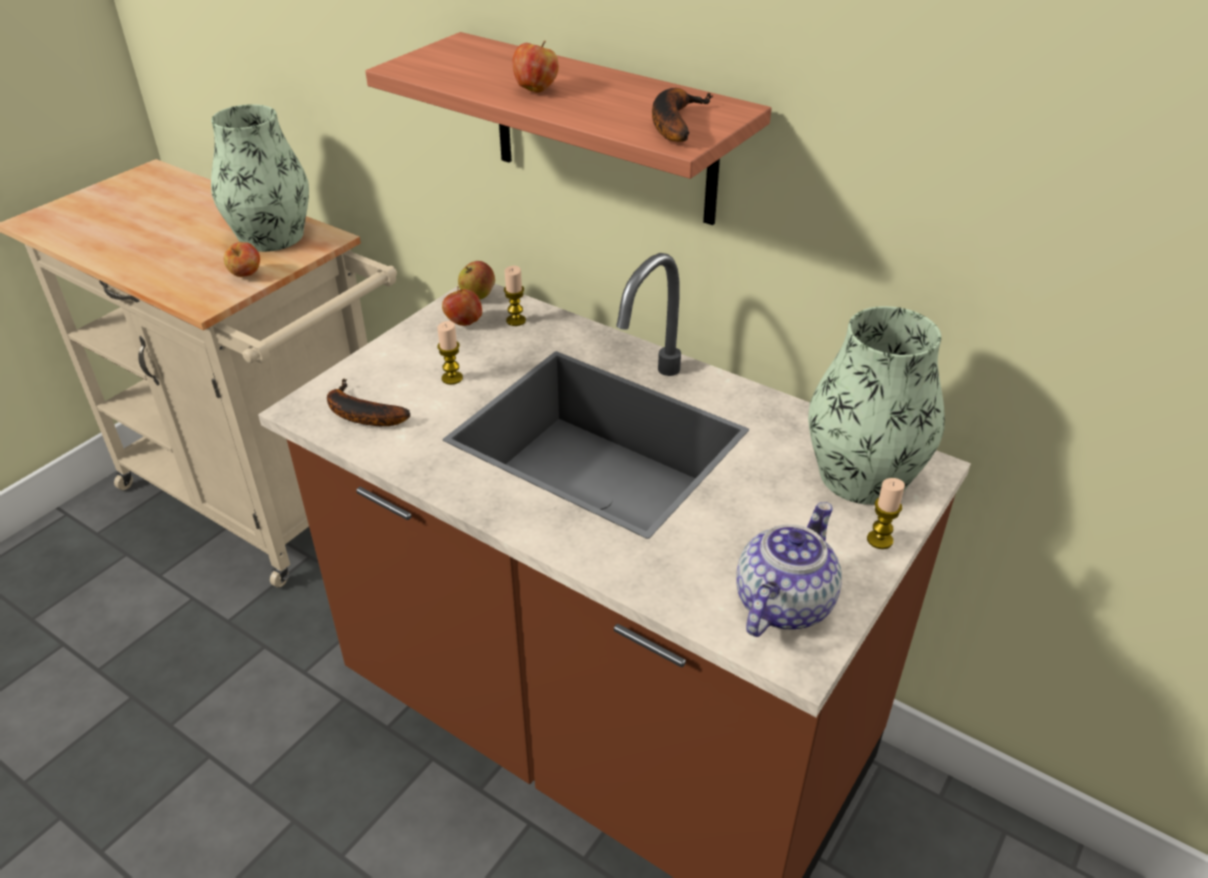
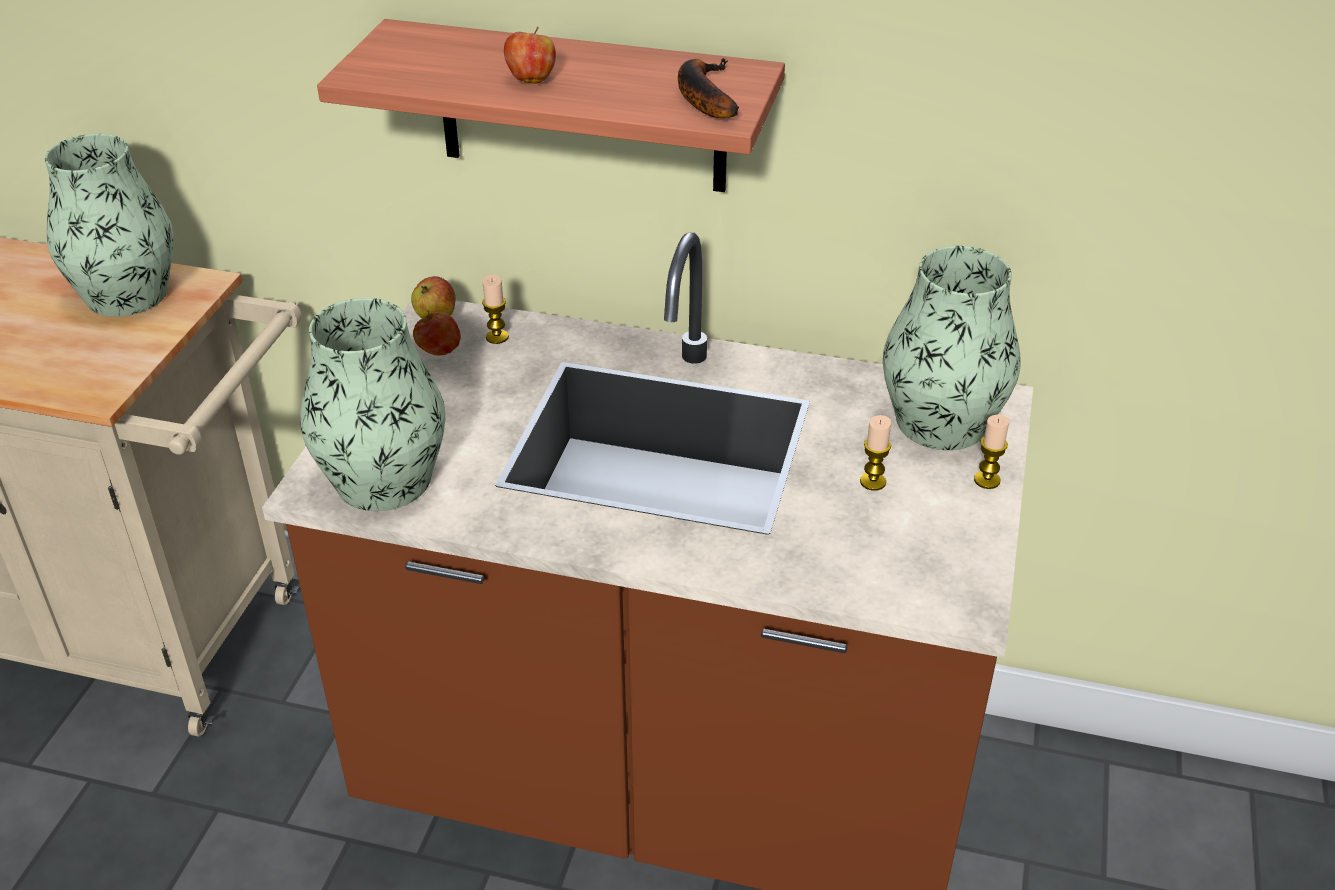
camera: 20 degrees left, 0 degrees up
(246, 275) = (128, 349): apple -> none
(359, 414) = (383, 479): banana -> vase
(452, 378) = (464, 417): candle -> candle (873, 482)
(782, 602) = (928, 561): teapot -> none

